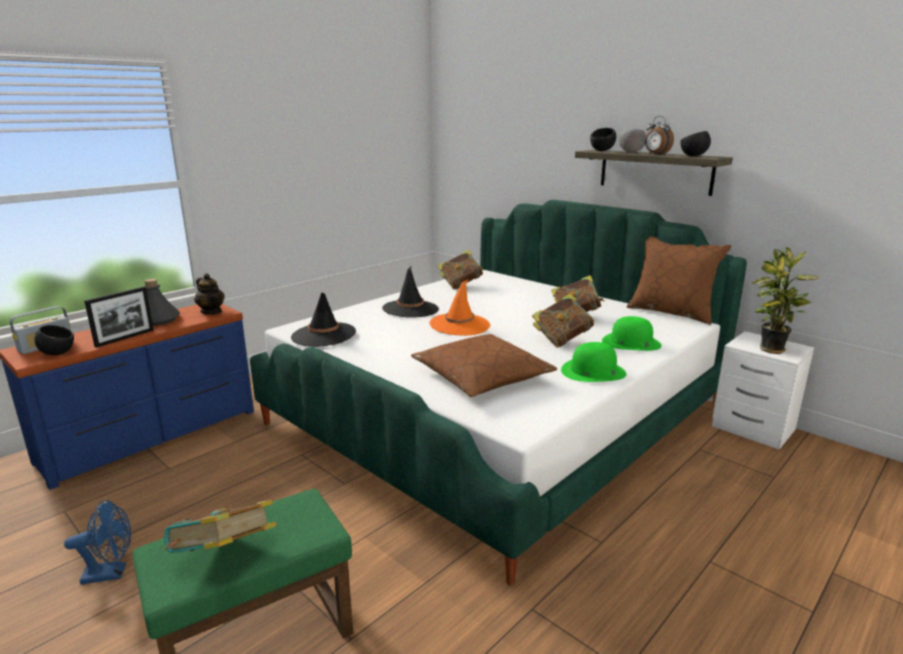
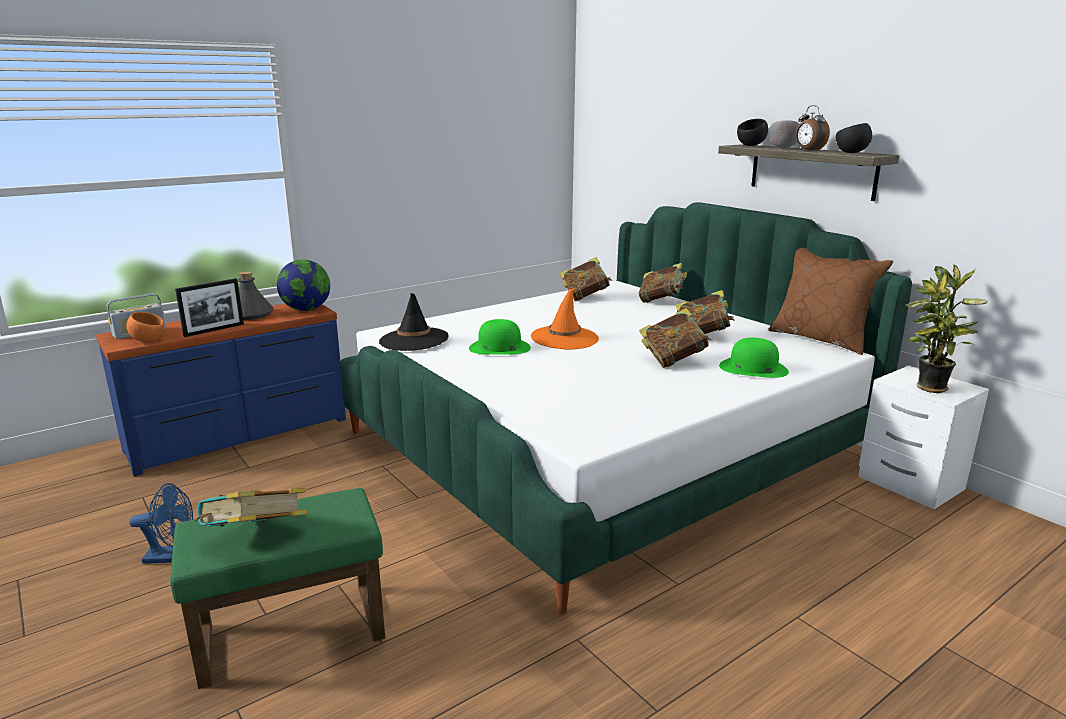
camera: 10 degrees right, 0 degrees up
(57, 353) = (148, 340): black bowl -> orange bowl
(211, 311) = (306, 309): teapot -> globe
(410, 309) = (517, 319): black hat -> none
(481, 377) = (564, 392): brown pillow -> none
(527, 286) = (661, 301): none -> book
(593, 371) = (692, 395): green hat -> green hat (499, 347)

